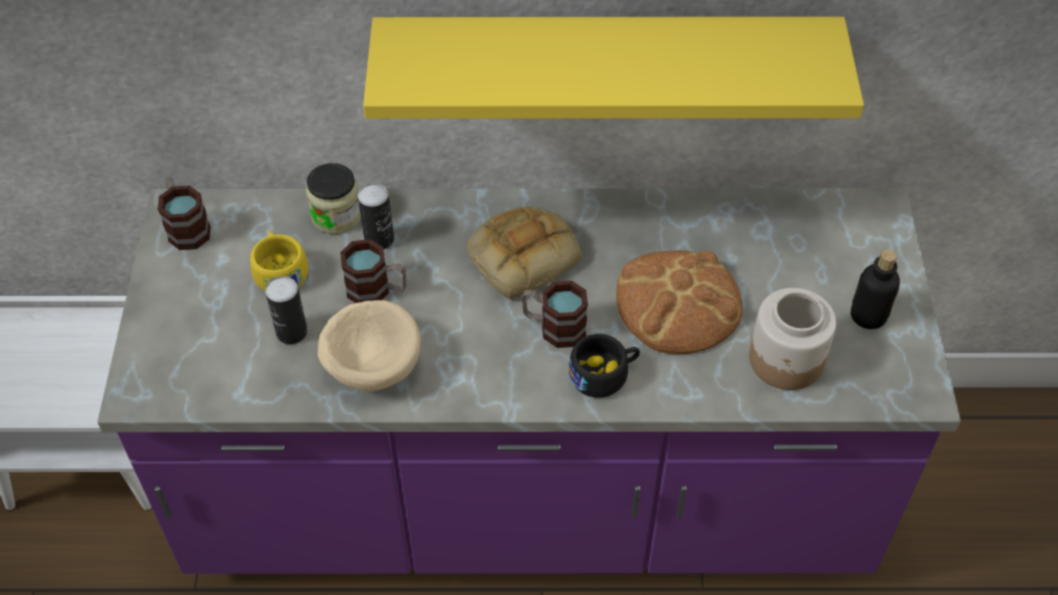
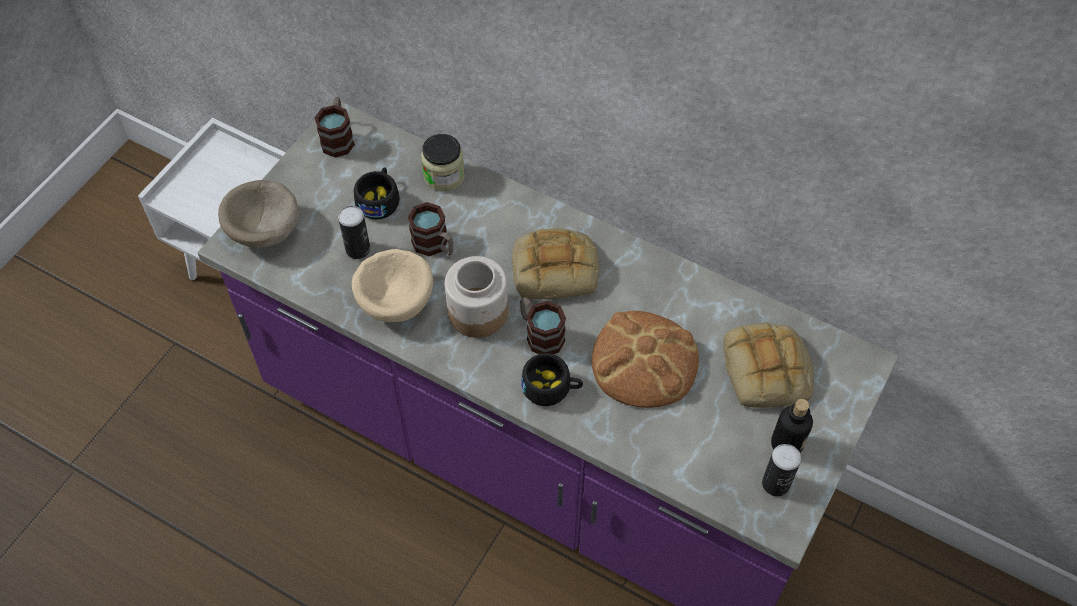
camera: 30 degrees right, 5 degrees up
(168, 362) = (265, 231): none -> beige bowl
(280, 270) = (379, 200): yellow cup -> black cup
(379, 239) = (462, 208): can -> can (775, 484)
(605, 61) = (667, 147): yellow shelf -> none
(786, 360) = (695, 446): jar -> jar (478, 313)
(801, 257) = (768, 371): none -> bread

